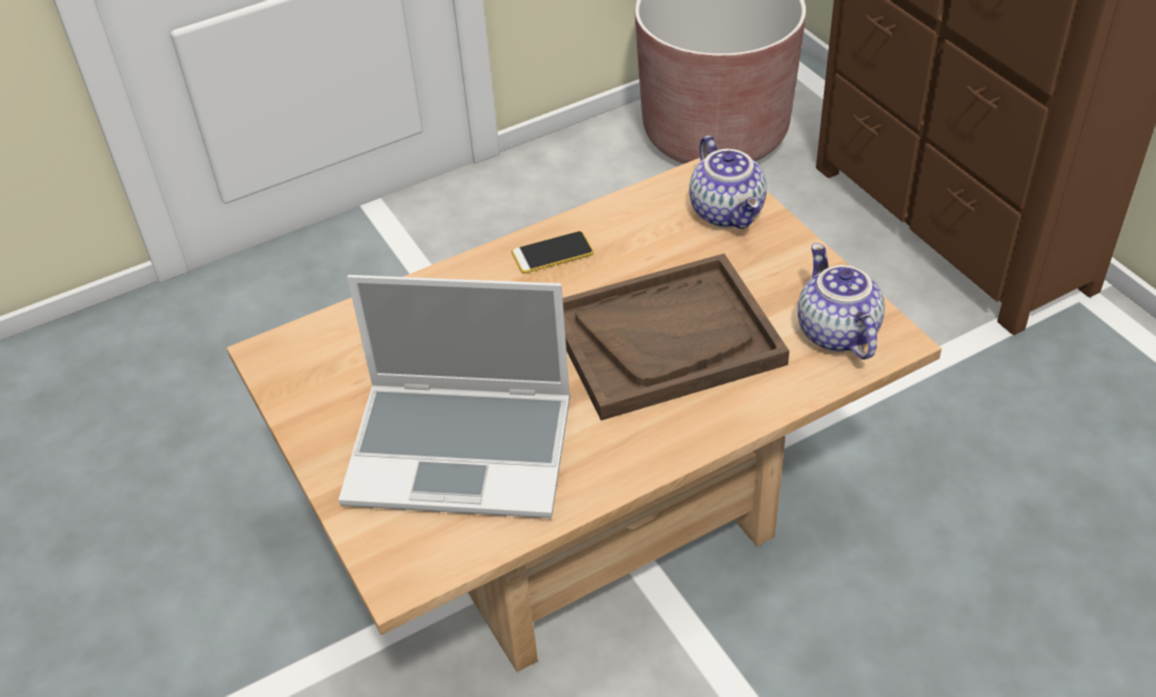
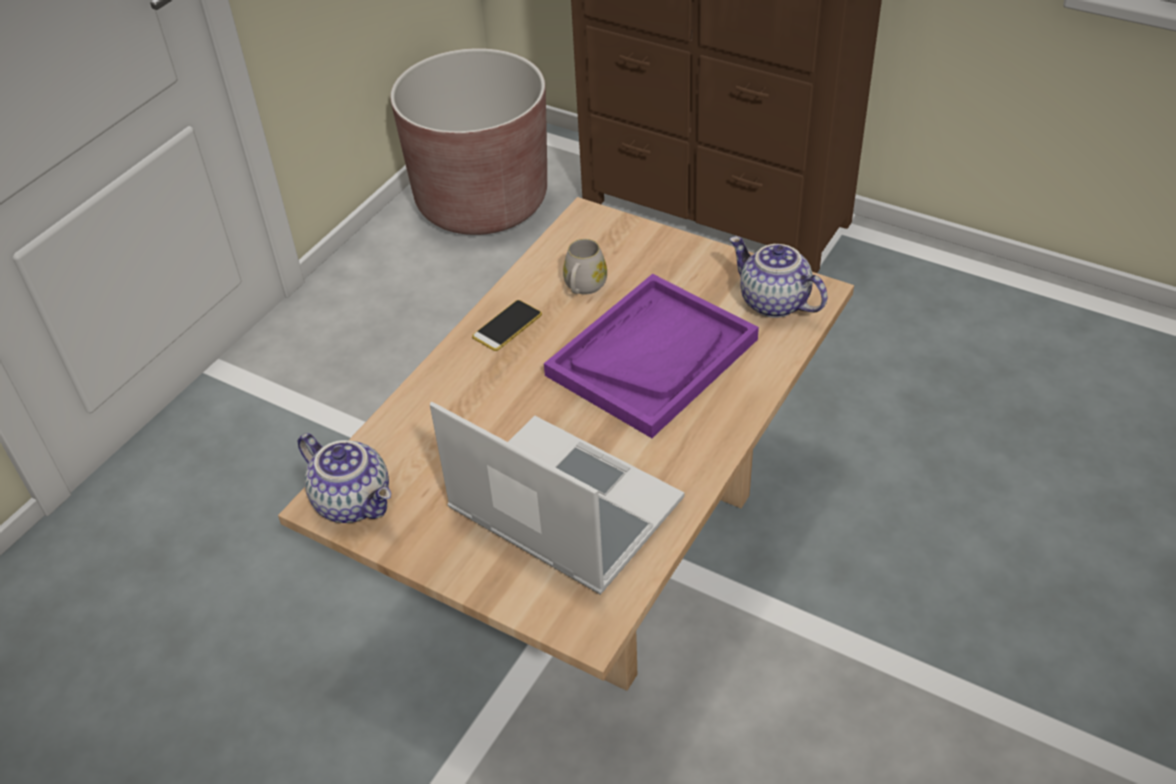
camera: 30 degrees left, 0 degrees up
(463, 450) = (561, 507): laptop -> laptop turned 120 degrees counterclockwise
(654, 243) = (583, 287): none -> white mug
(666, 339) = (652, 357): brown tray -> purple tray
(729, 212) = (623, 243): teapot -> teapot (355, 501)

